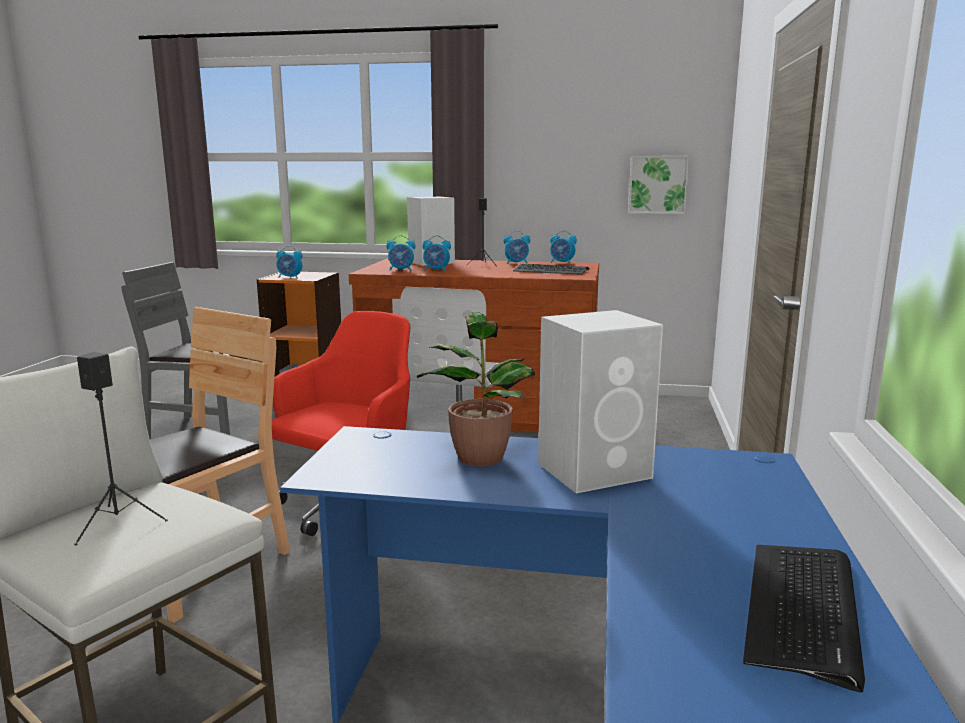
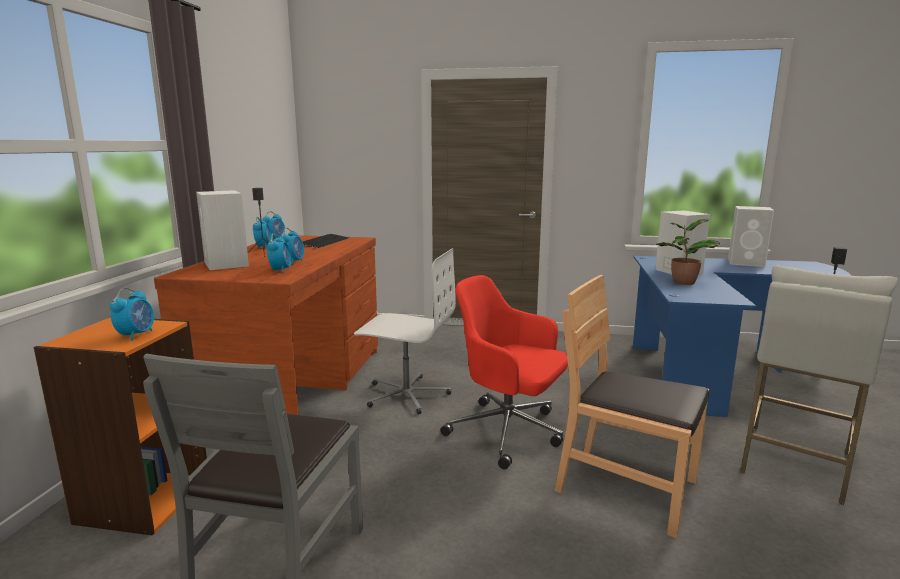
camera: 90 degrees left, 0 degrees up
(658, 184) = (277, 167): picture -> none
(803, 609) = (747, 263): keyboard -> white speaker

